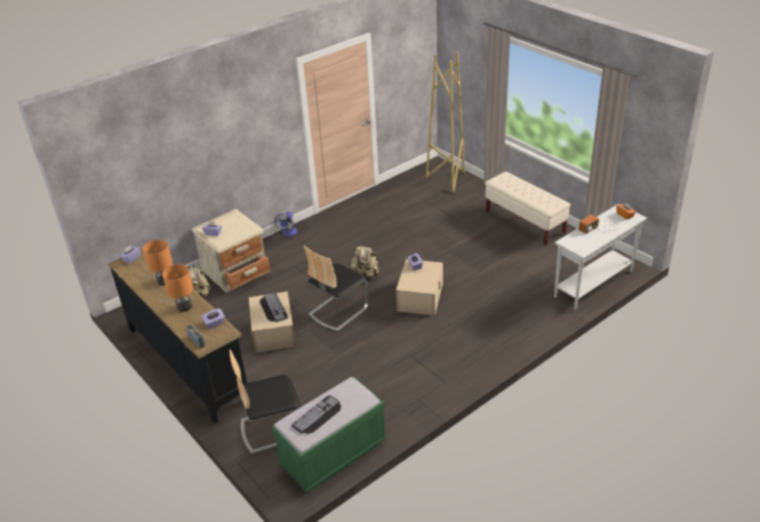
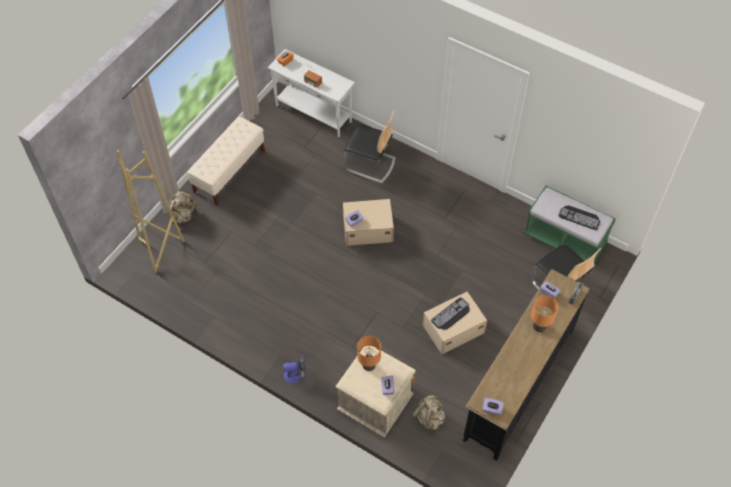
camera: 110 degrees left, 20 degrees up
(164, 281) = (513, 360): orange table lamp -> orange table lamp (369, 365)
(338, 311) = (408, 287): chair -> chair (370, 164)
(366, 276) = (350, 279): beige backpack -> beige backpack (184, 216)

